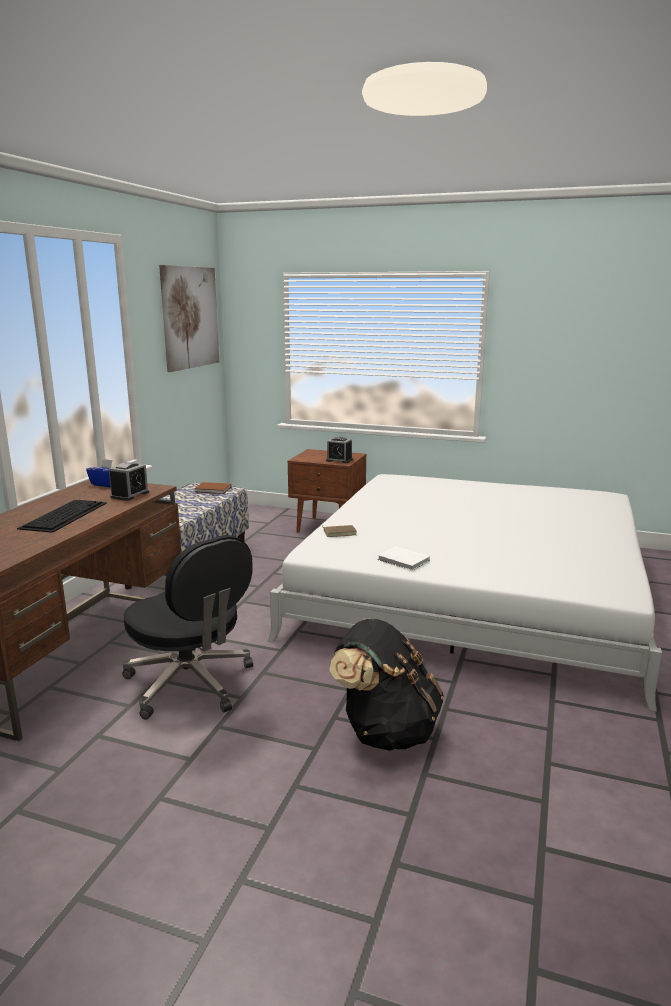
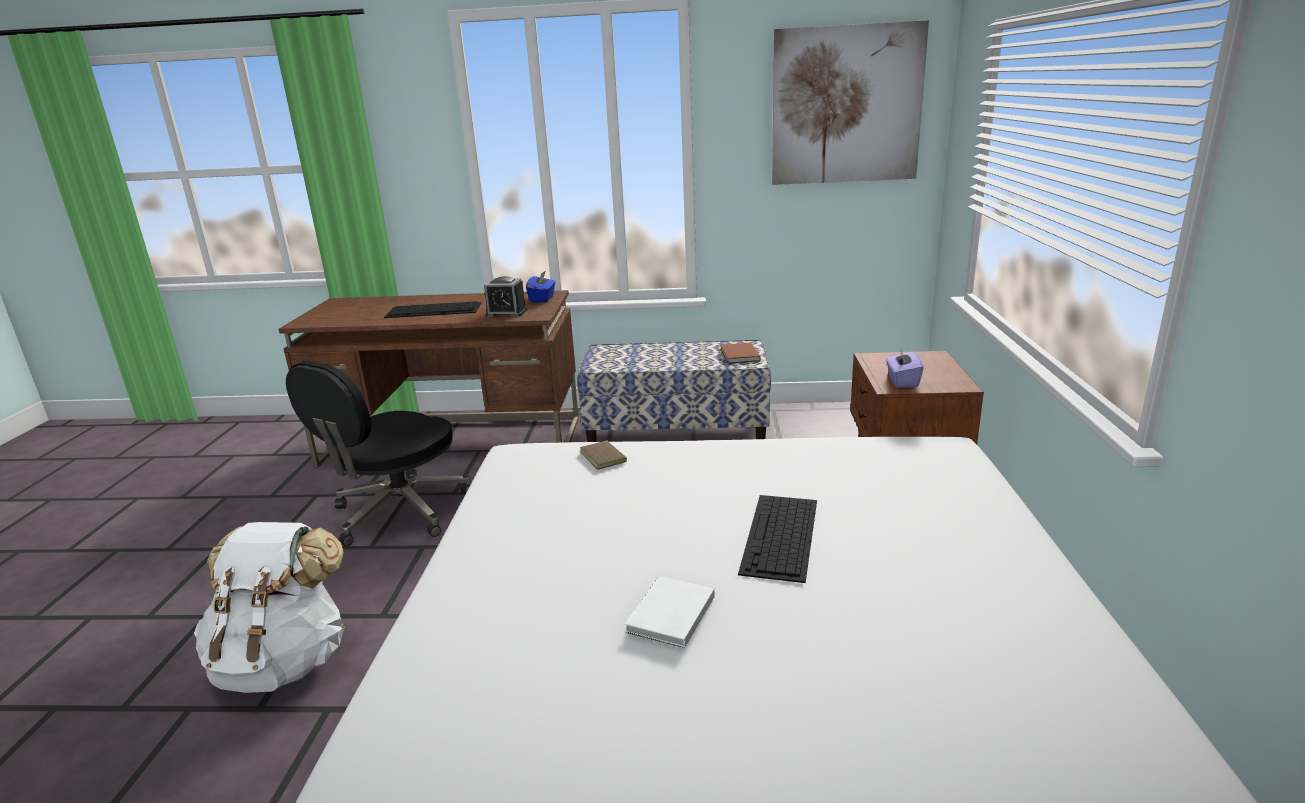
camera: 75 degrees right, 5 degrees up
(339, 460) = (902, 381): alarm clock -> purple tissue box
(386, 731) = (284, 661): black backpack -> white backpack
(404, 561) = (499, 522): white book -> white book (669, 615)
(456, 510) = (781, 536): none -> keyboard

